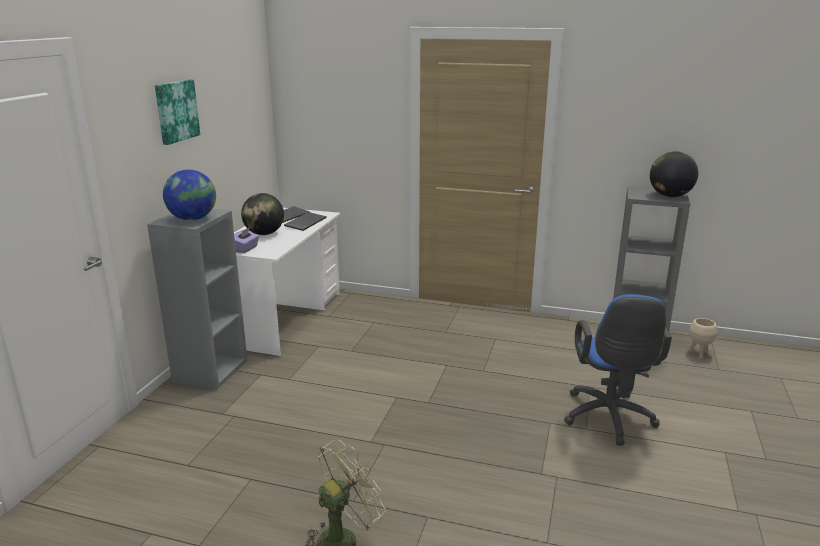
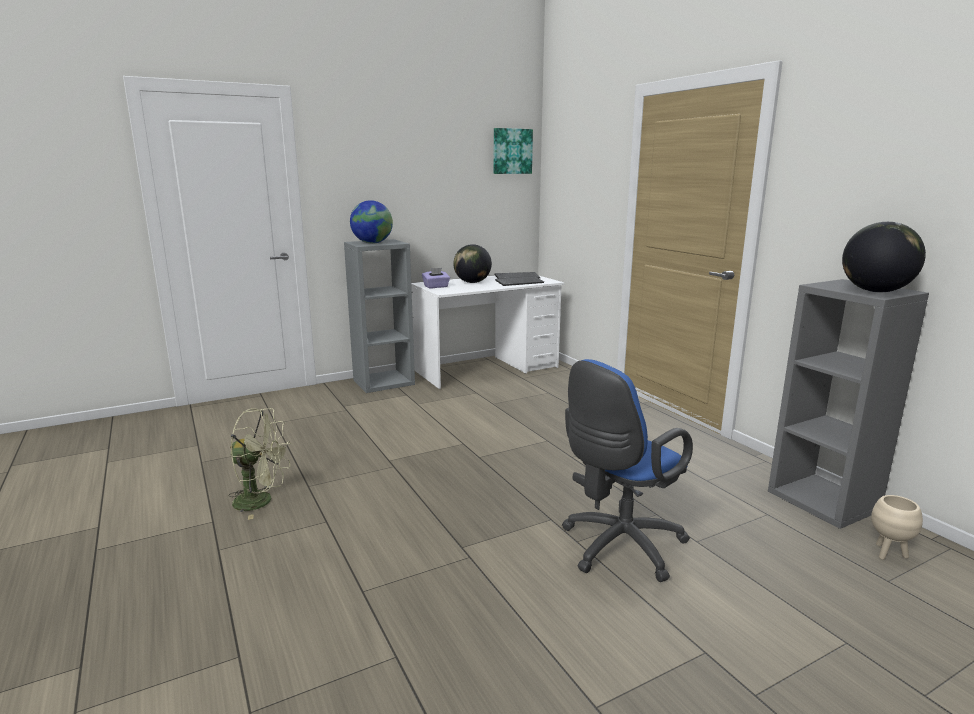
camera: 45 degrees right, 5 degrees down
(176, 111) = (400, 159): picture -> picture (512, 151)

